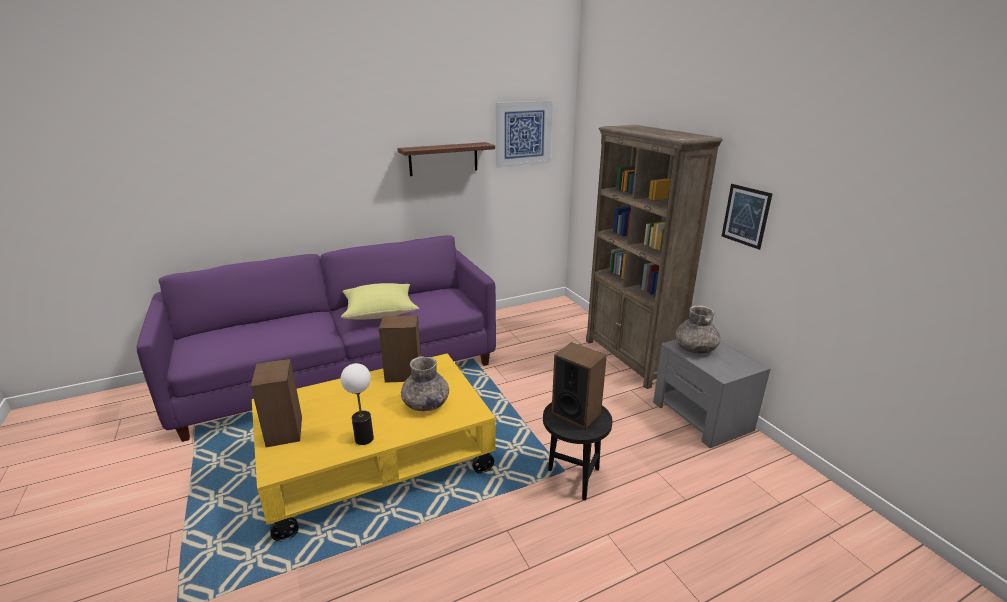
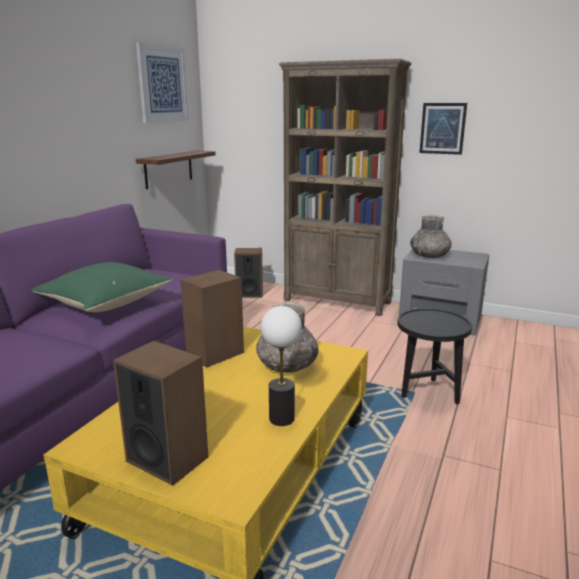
camera: 40 degrees left, 5 degrees down
(380, 313) = (106, 304): yellow pillow -> green pillow
(443, 159) = (92, 108): shelf -> shelf (168, 169)
(576, 413) = (429, 319): speaker -> speaker (249, 294)

